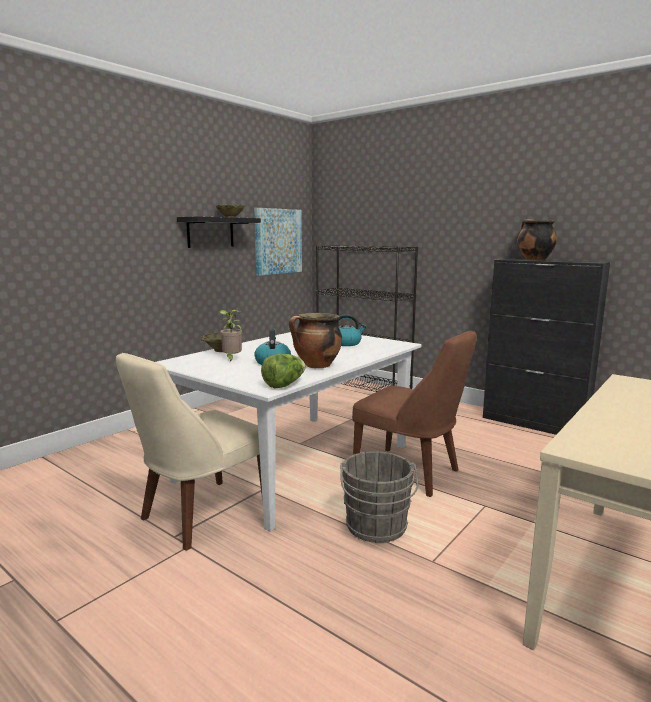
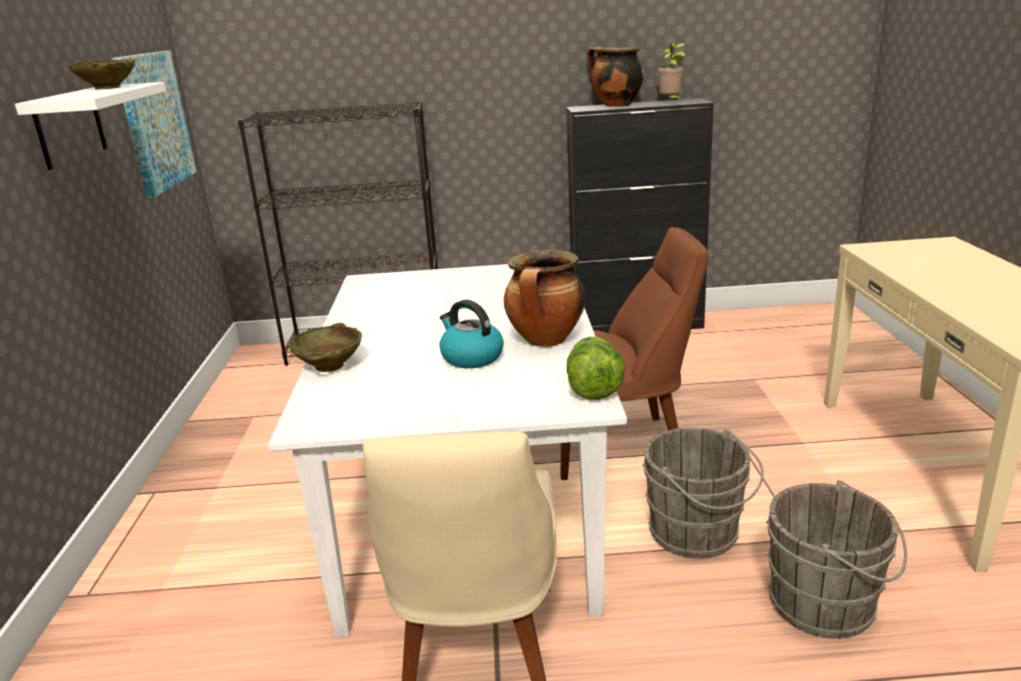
camera: 40 degrees left, 10 degrees up
(210, 232) = (70, 126): black shelf -> white shelf
(231, 359) = (396, 376): potted plant -> potted plant (670, 102)
(346, 343) = (479, 289): kettle -> none
(385, 596) = (828, 606): none -> grey bucket

